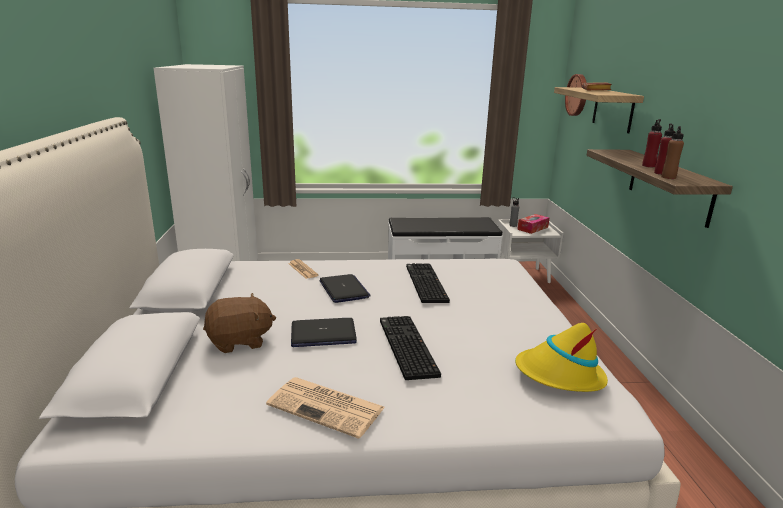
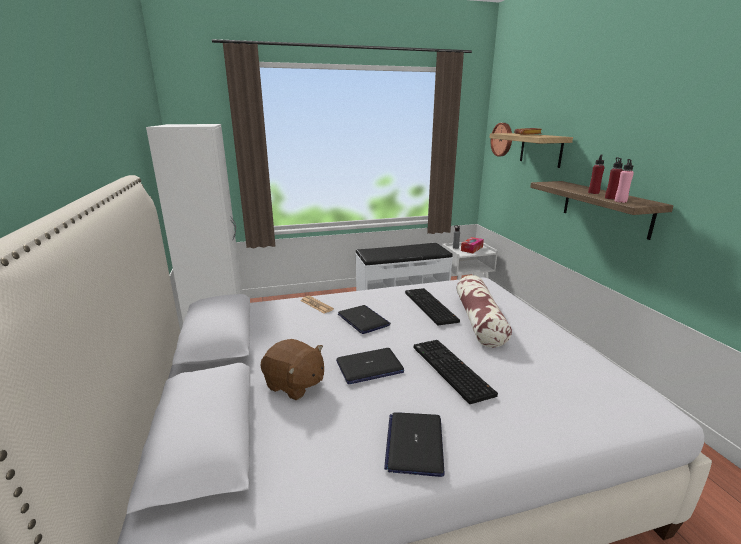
camera: 10 degrees left, 0 degrees up
(240, 341) = (294, 385): brown plush toy -> brown plush toy turned 60 degrees clockwise
(328, 407) = (414, 443): newspaper -> laptop
(473, 303) = (479, 320): none -> pillow
(559, 375) = (591, 379): yellow hat -> none
(668, 177) = (620, 201): brown bottle -> pink bottle

